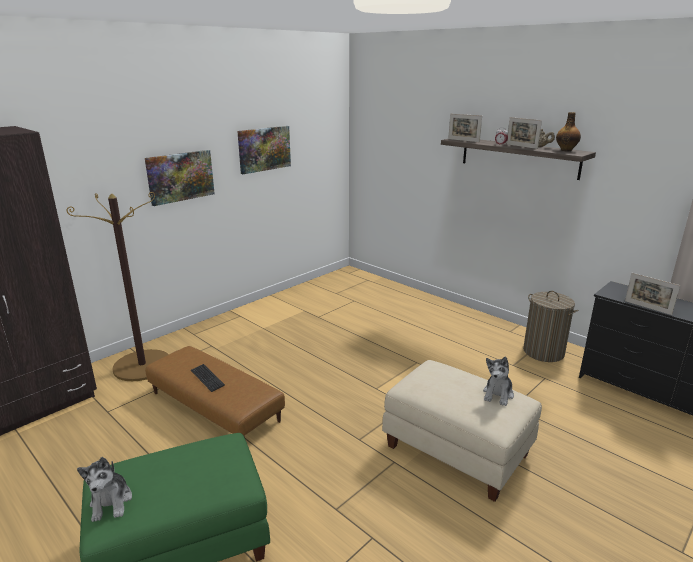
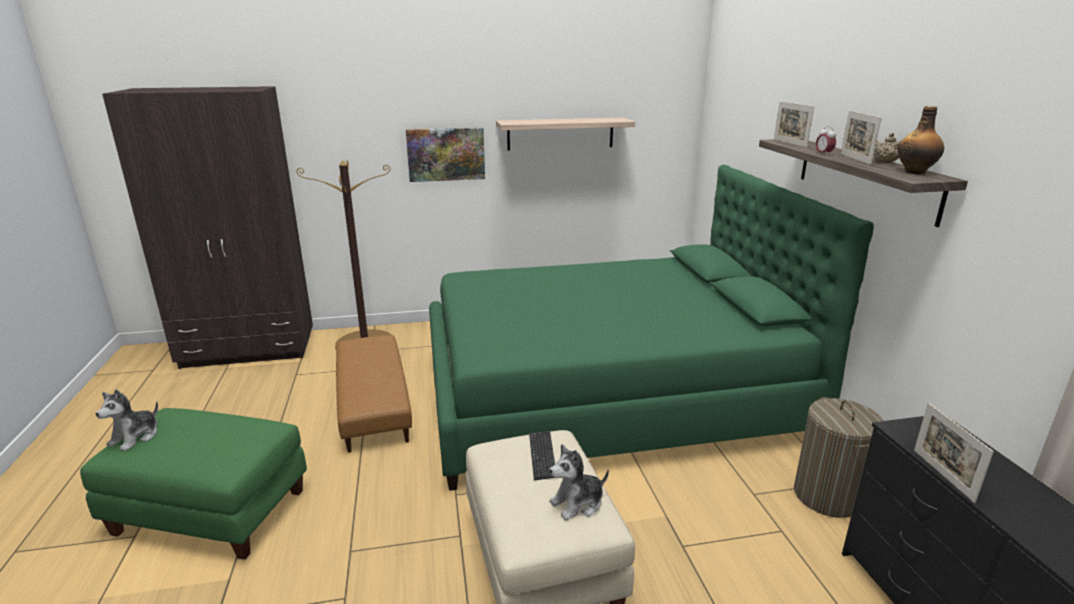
camera: 35 degrees right, 0 degrees up
(207, 378) = (363, 370): keyboard -> keyboard (542, 456)
(264, 149) = (560, 133): picture -> shelf
(374, 339) = (608, 394): none -> green bed

